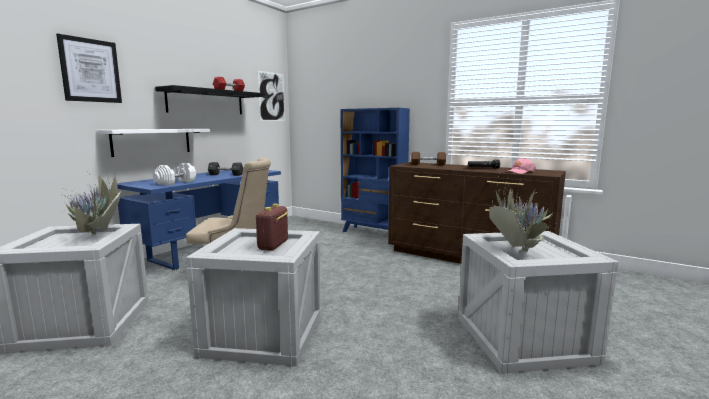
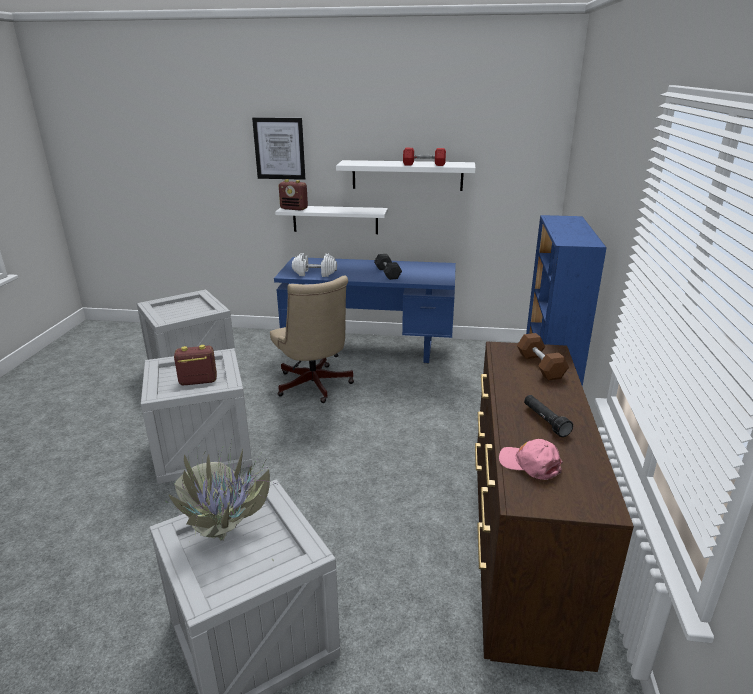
camera: 65 degrees right, 15 degrees up
(96, 237) = (195, 312): potted plant -> none
(123, 129) = (294, 209): none -> radio
(206, 102) = (407, 175): black shelf -> white shelf
(271, 96) = (527, 164): picture -> none

